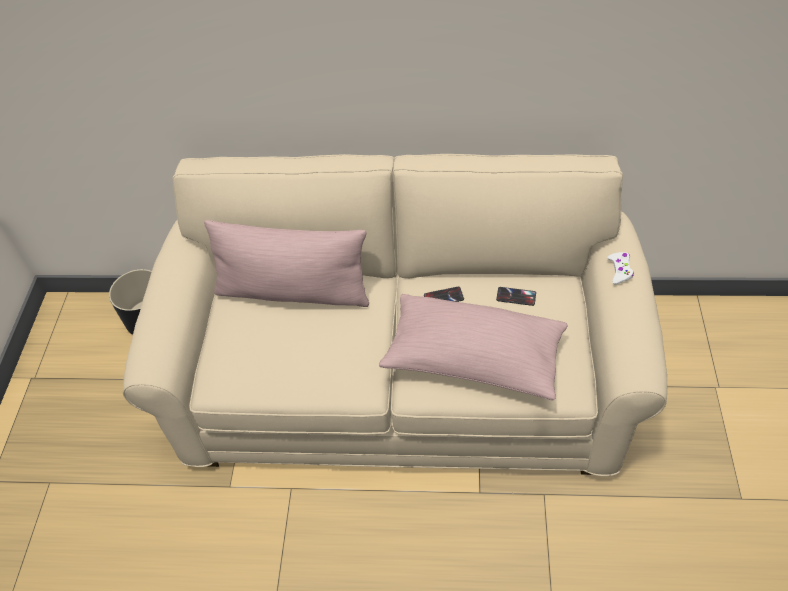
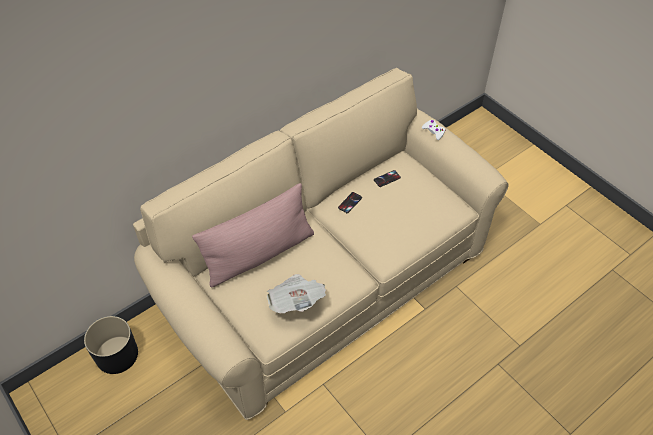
camera: 45 degrees left, 0 degrees up
(275, 366) = (296, 301): none -> newspaper
(473, 359) = (399, 225): pink pillow -> none

